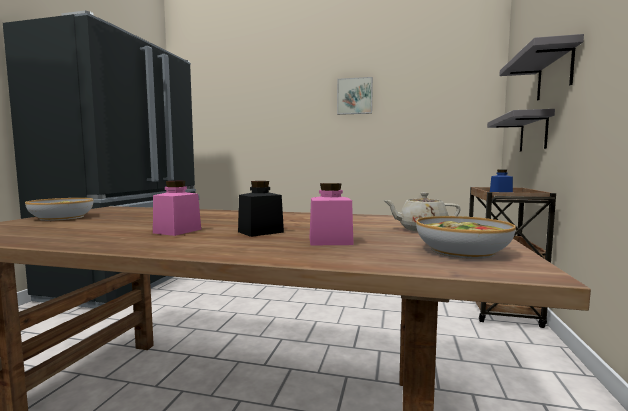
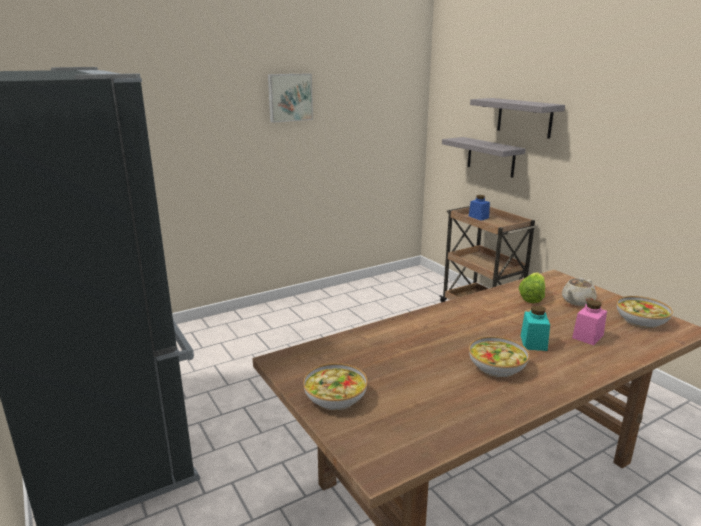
camera: 45 degrees left, 15 degrees up
(177, 231) = (496, 366): pink jar -> bowl
(260, 232) = (533, 343): black jar -> turquoise jar
(378, 221) = (532, 297): none -> lettuce

